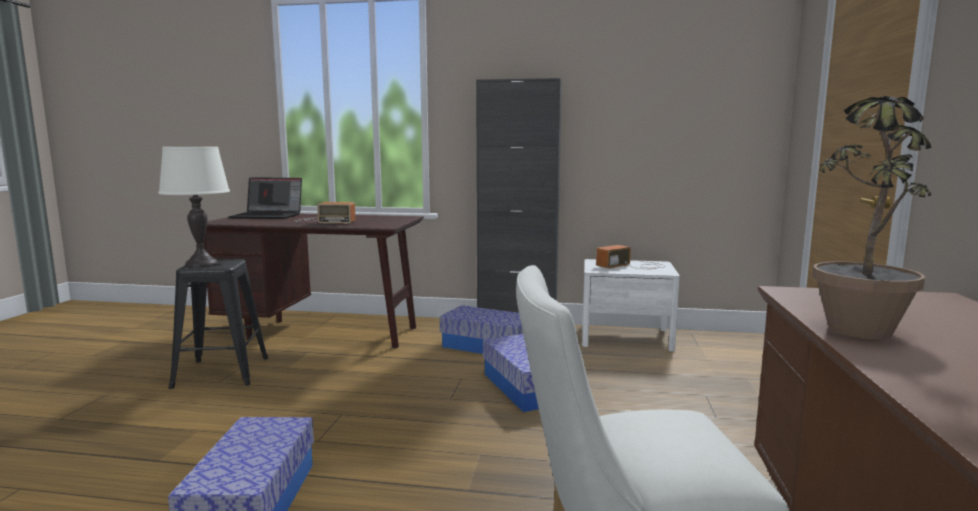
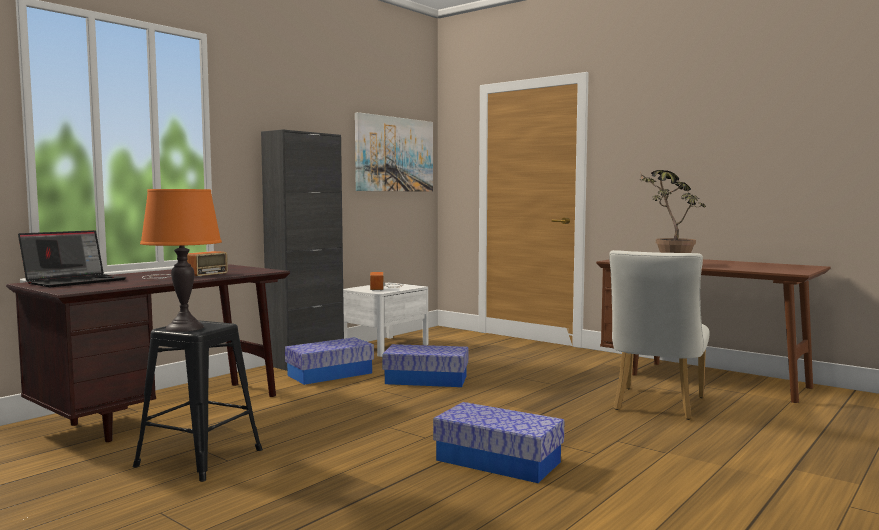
camera: 60 degrees left, 5 degrees down
(201, 263) = (184, 328): white table lamp -> orange table lamp
(695, 95) = (394, 154): none -> picture

